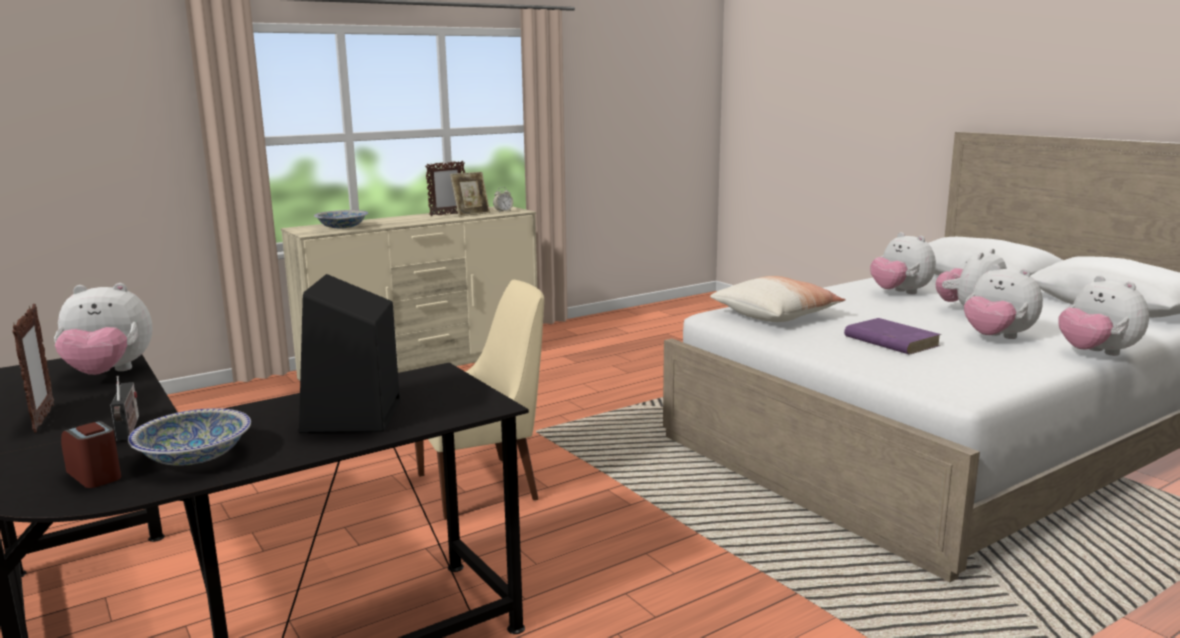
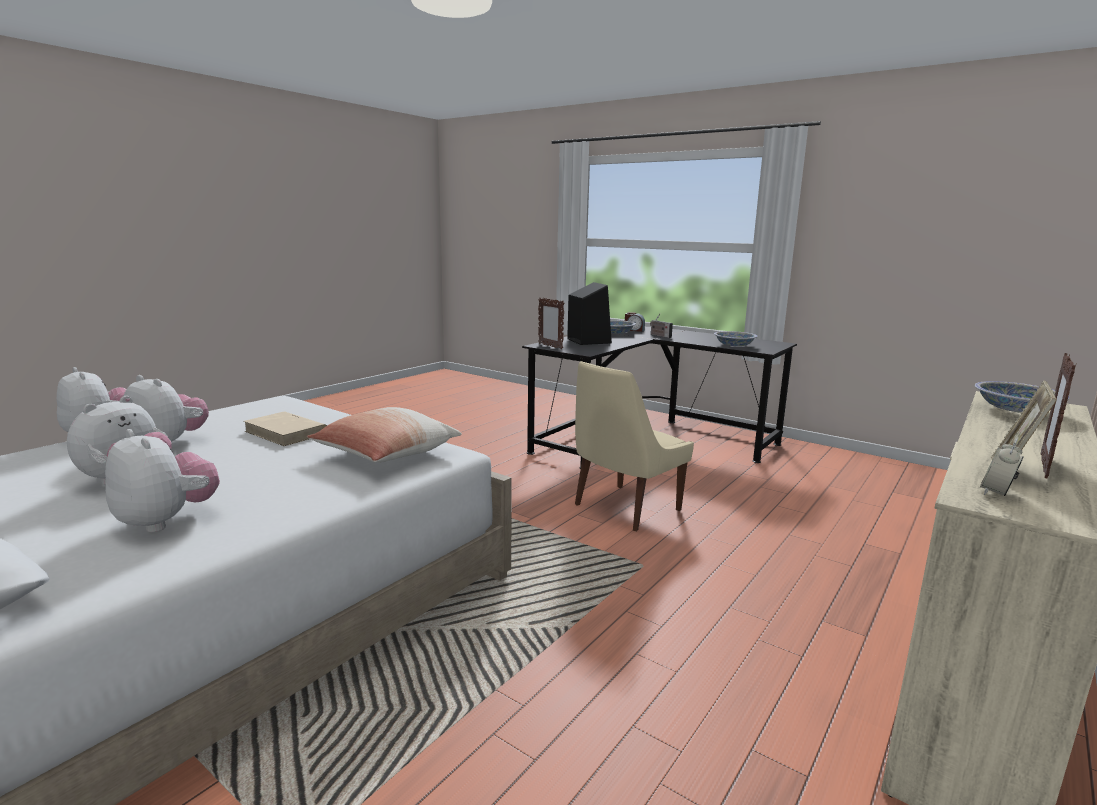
camera: 160 degrees right, 0 degrees up
(43, 419) = (700, 336): picture frame -> picture frame (550, 346)
(109, 374) = (734, 345): plush toy -> bowl
(890, 341) = (287, 432): purple book -> beige book

